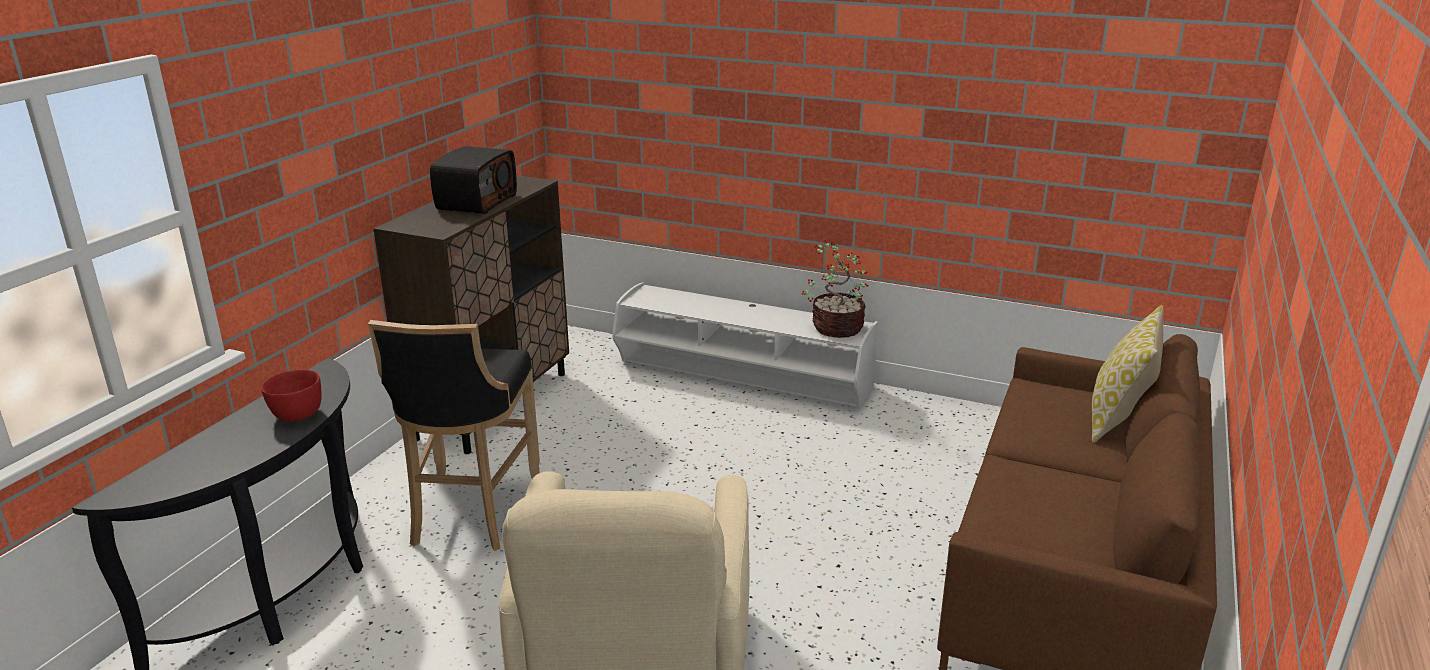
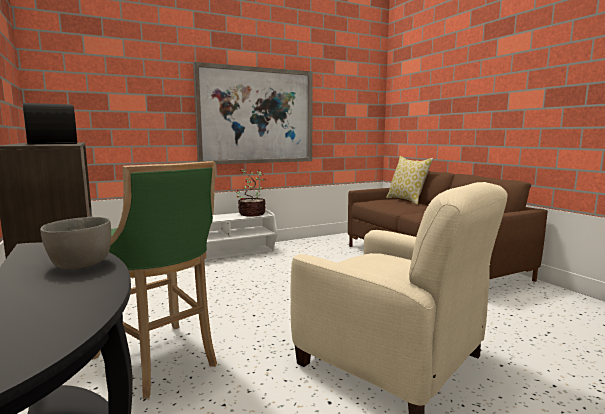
camera: 50 degrees left, 15 degrees down
(296, 415) = (80, 265): red bowl -> grey bowl
(471, 514) = (160, 361): black stool -> green stool
(884, 138) = (256, 116): none -> picture

